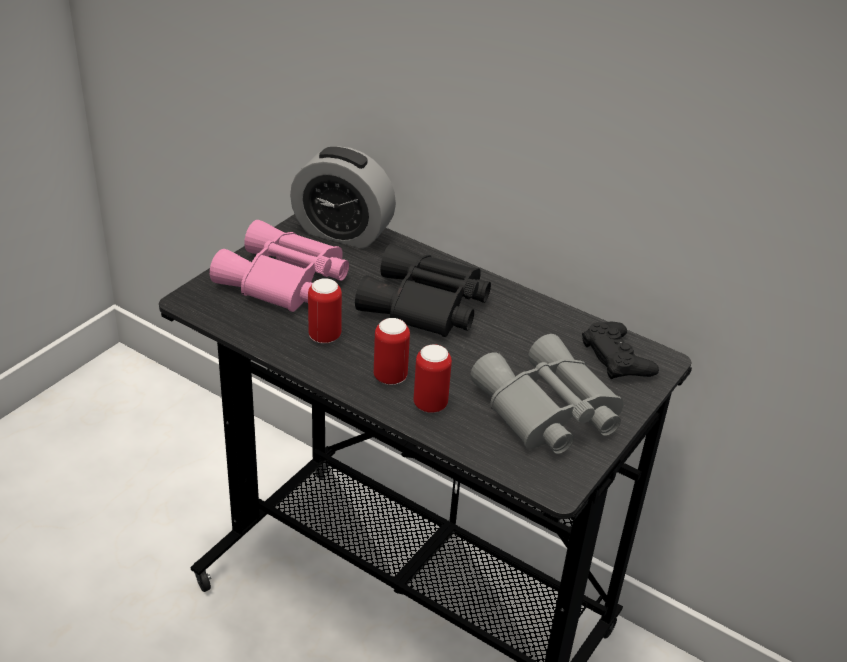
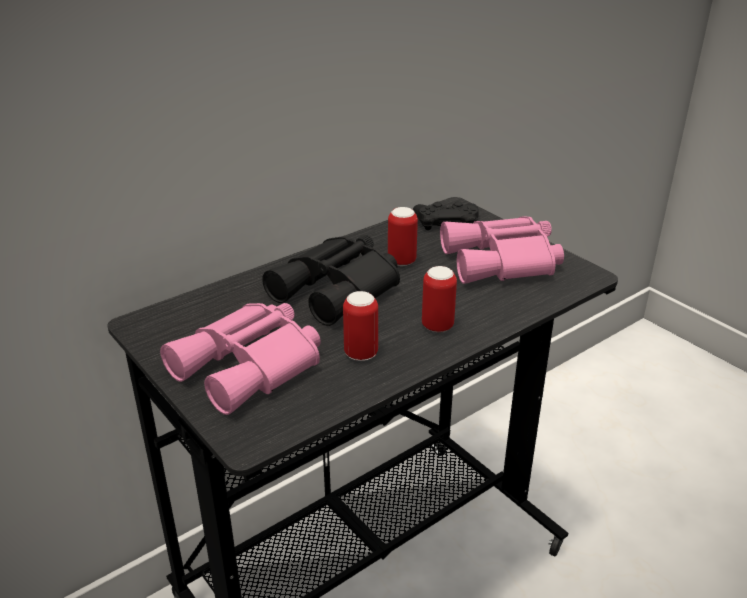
camera: 70 degrees left, 5 degrees down
(342, 232) = (184, 315): alarm clock -> none
(430, 404) = (481, 312): can -> can (401, 261)
(546, 411) = (503, 262): grey binoculars -> pink binoculars

